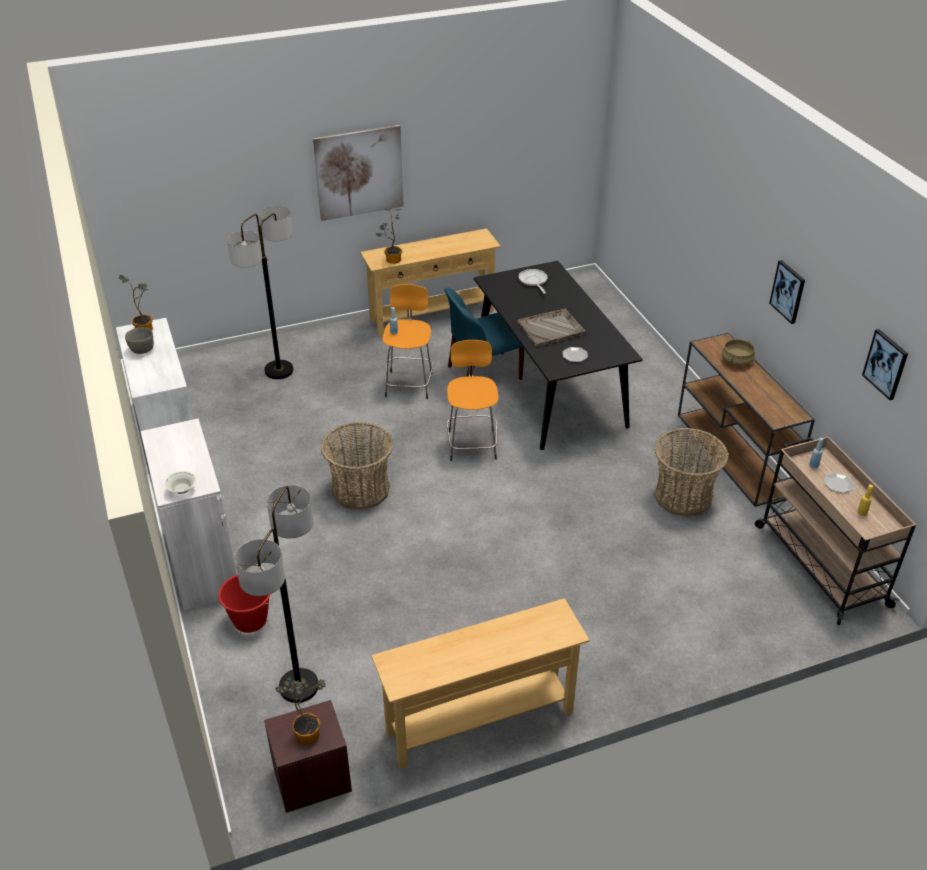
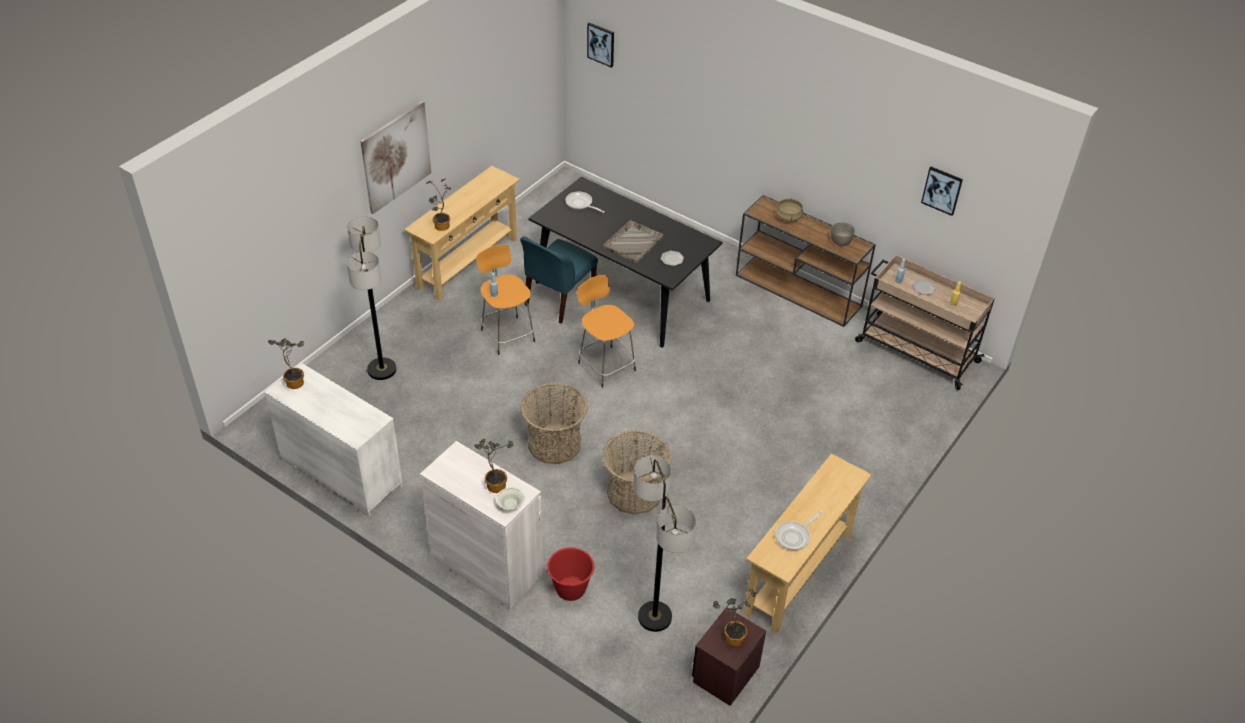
camera: 35 degrees left, 5 degrees up
(142, 349) = (314, 402): grey bowl -> grey bowl (840, 241)
(189, 466) = (495, 483): none -> potted plant
(442, 659) = (795, 536): none -> frying pan
(683, 496) = (791, 340): basket -> basket (634, 492)
(788, 291) = (828, 152): picture -> picture (601, 44)

